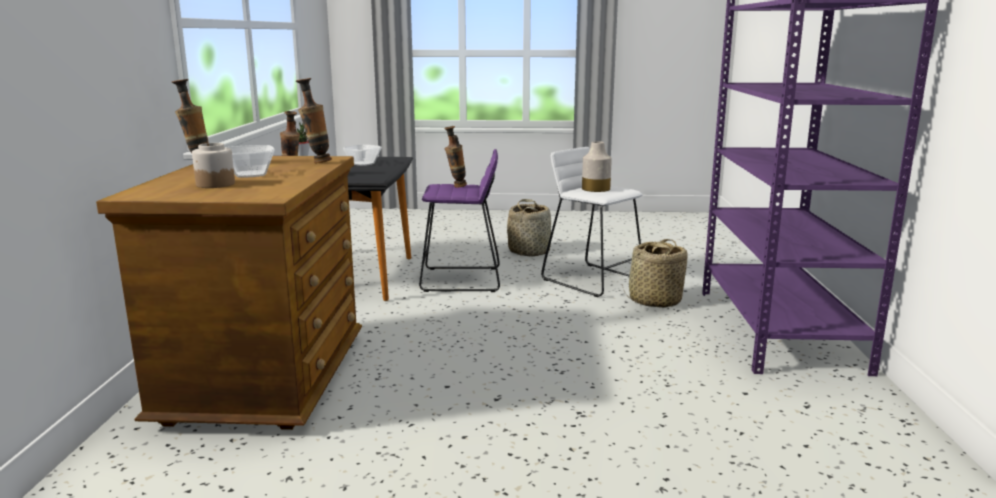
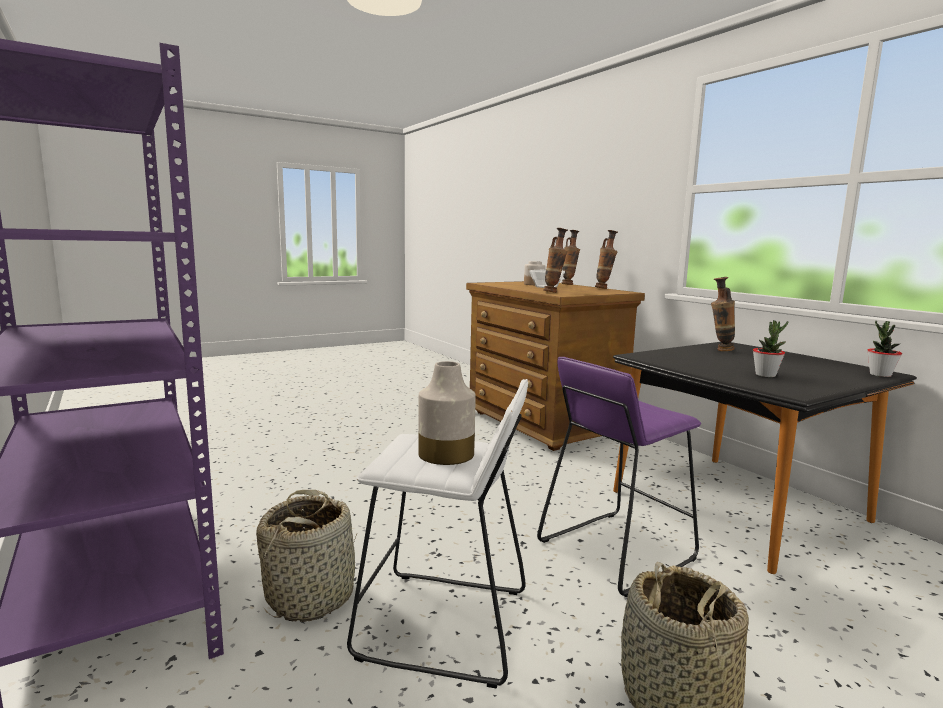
camera: 145 degrees right, 5 degrees down
(363, 164) = (765, 375): bowl -> potted plant
(456, 186) = (644, 415): vase -> vase (569, 284)

